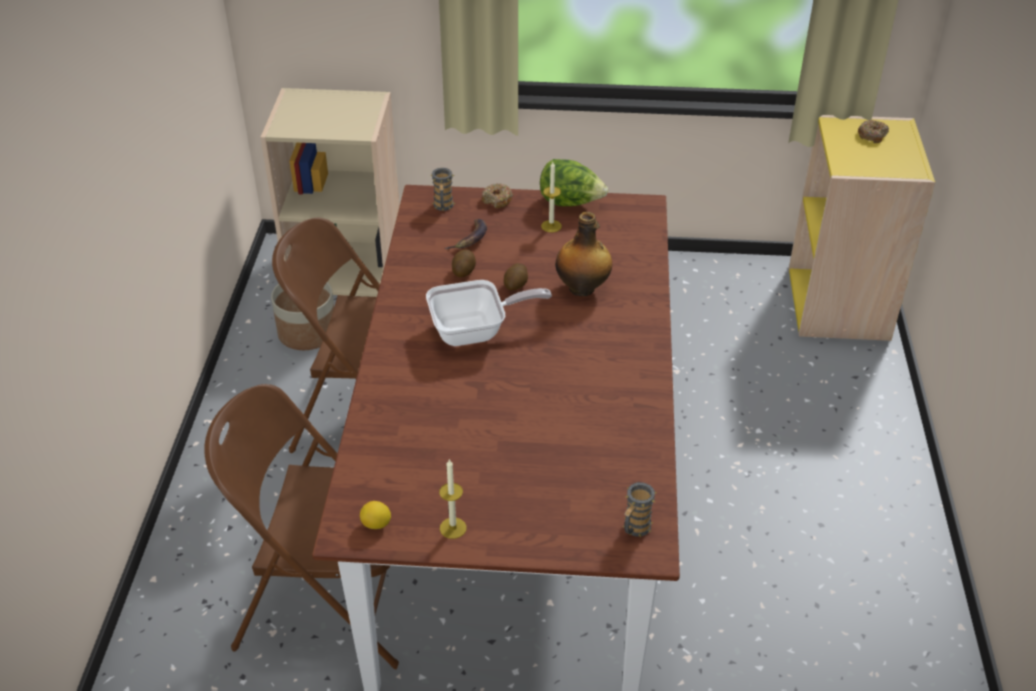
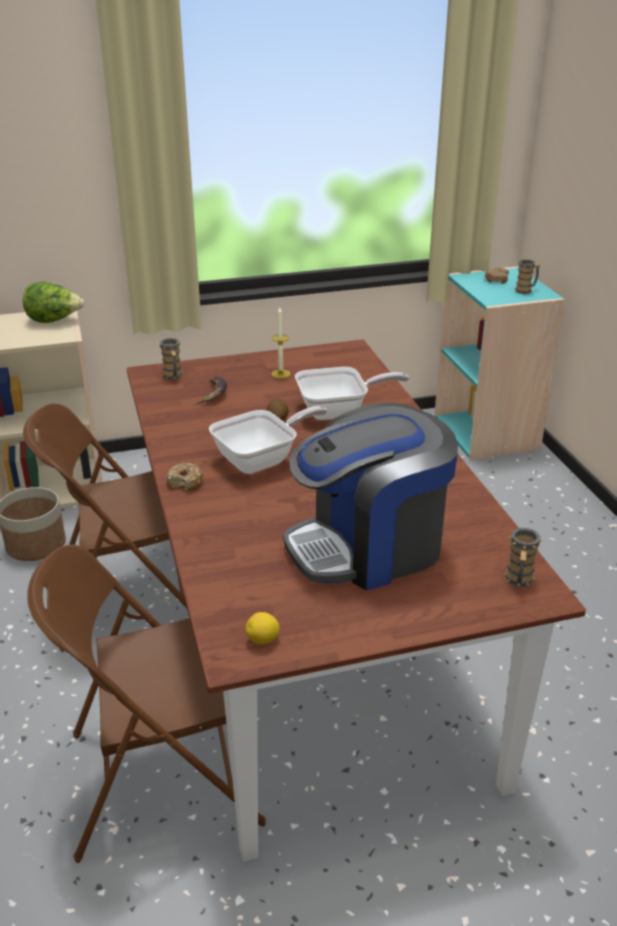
camera: 20 degrees left, 10 degrees down
(453, 528) = (344, 623): candle -> none
(463, 271) = (221, 418): potato -> none
(497, 200) = (220, 364): donut -> donut (185, 482)
(519, 456) = (369, 547): none -> coffee machine
(570, 203) = (287, 356): lettuce -> lettuce (54, 321)
(583, 288) = (339, 411): bottle -> frying pan
(839, 304) = (487, 433): yellow bookcase -> turquoise bookcase
(896, 159) = (525, 290): none -> mug

